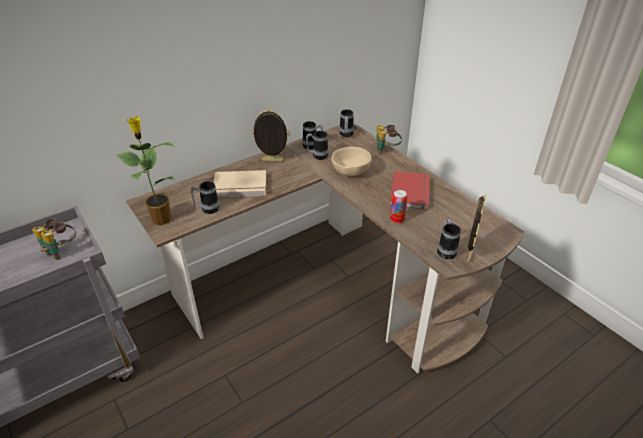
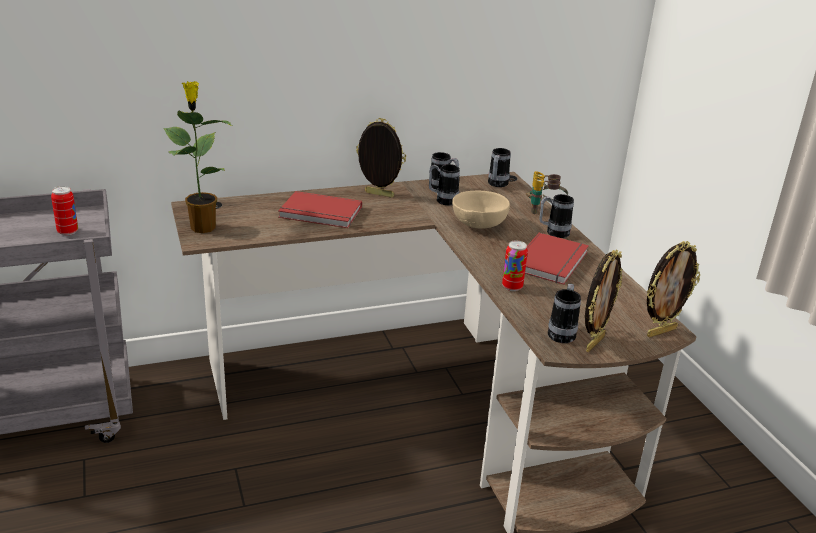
camera: 15 degrees right, 10 degrees down
(61, 250) = (67, 232): binoculars -> can
(207, 209) = (264, 228): mug -> mug (553, 233)
(240, 186) = (320, 213): beige book -> red book
(503, 233) = (660, 331): none -> picture frame

